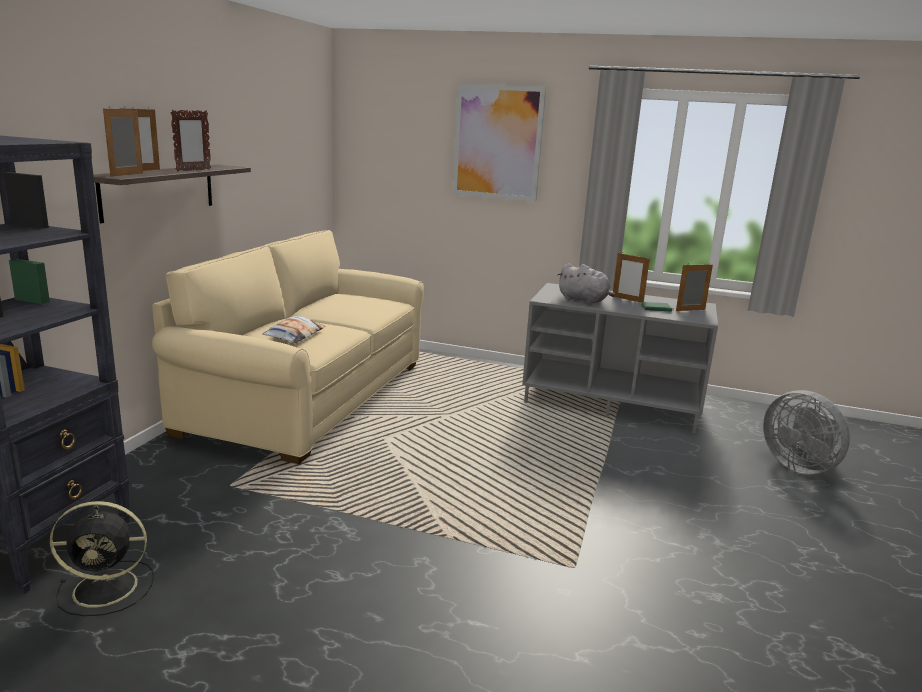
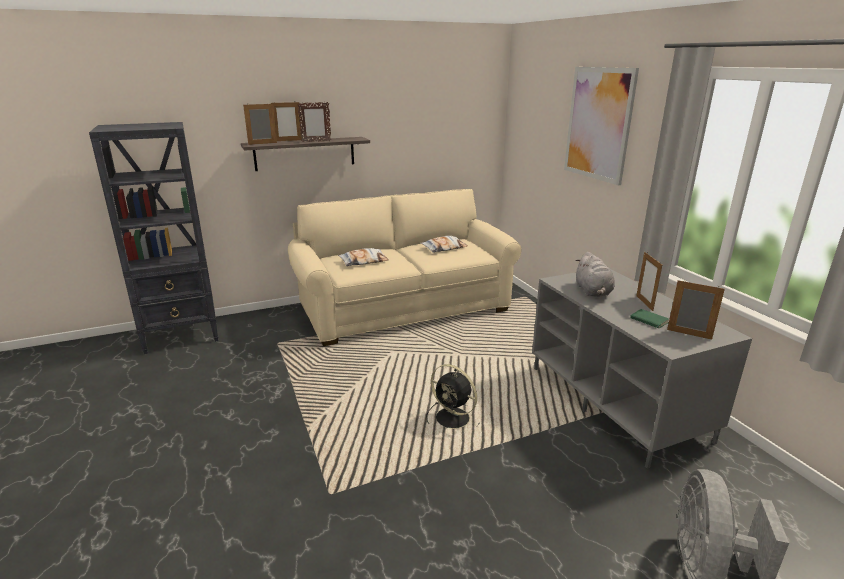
camera: 50 degrees right, 5 degrees up
(108, 588) = (164, 367): black fan -> black fan (454, 419)
(347, 304) = (444, 248): none -> pillow

